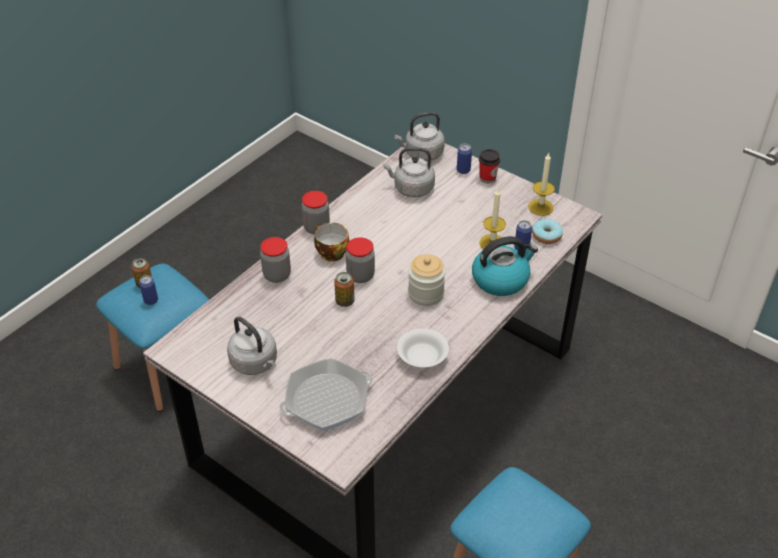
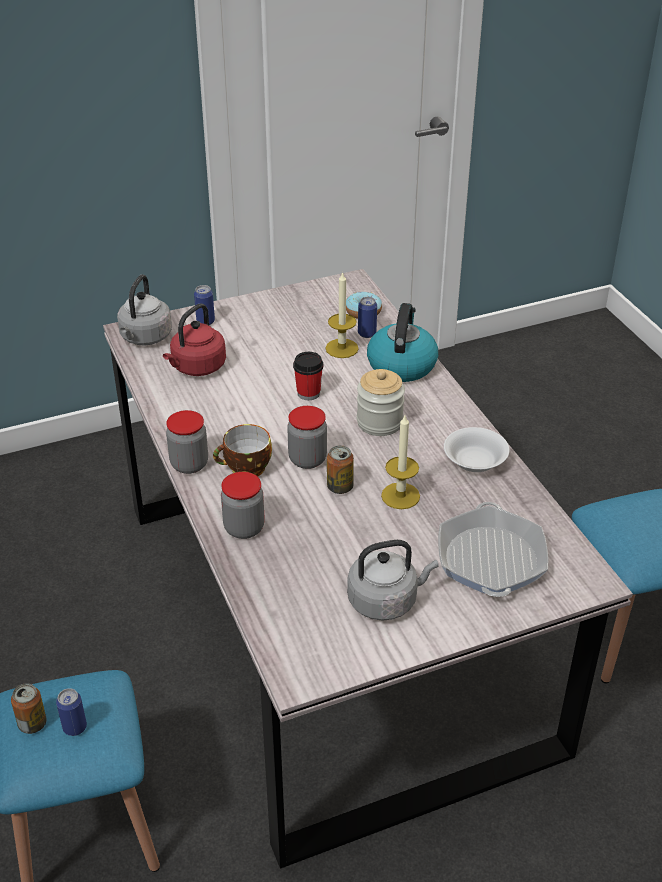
camera: 60 degrees left, 5 degrees down
(411, 188) = (197, 367): grey kettle -> red kettle
(487, 178) = (236, 311): cup -> cup (308, 393)
(540, 207) = (317, 298): candle -> candle (400, 496)

